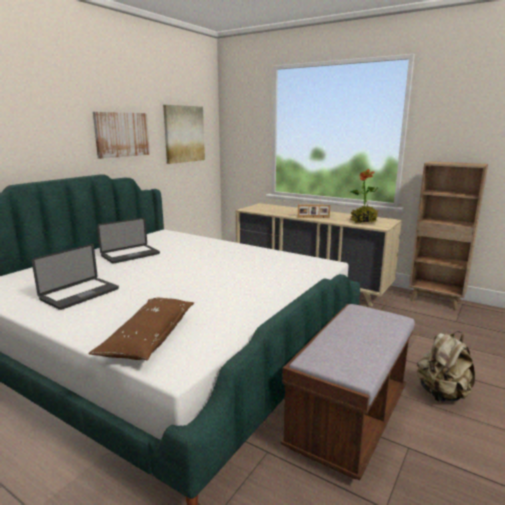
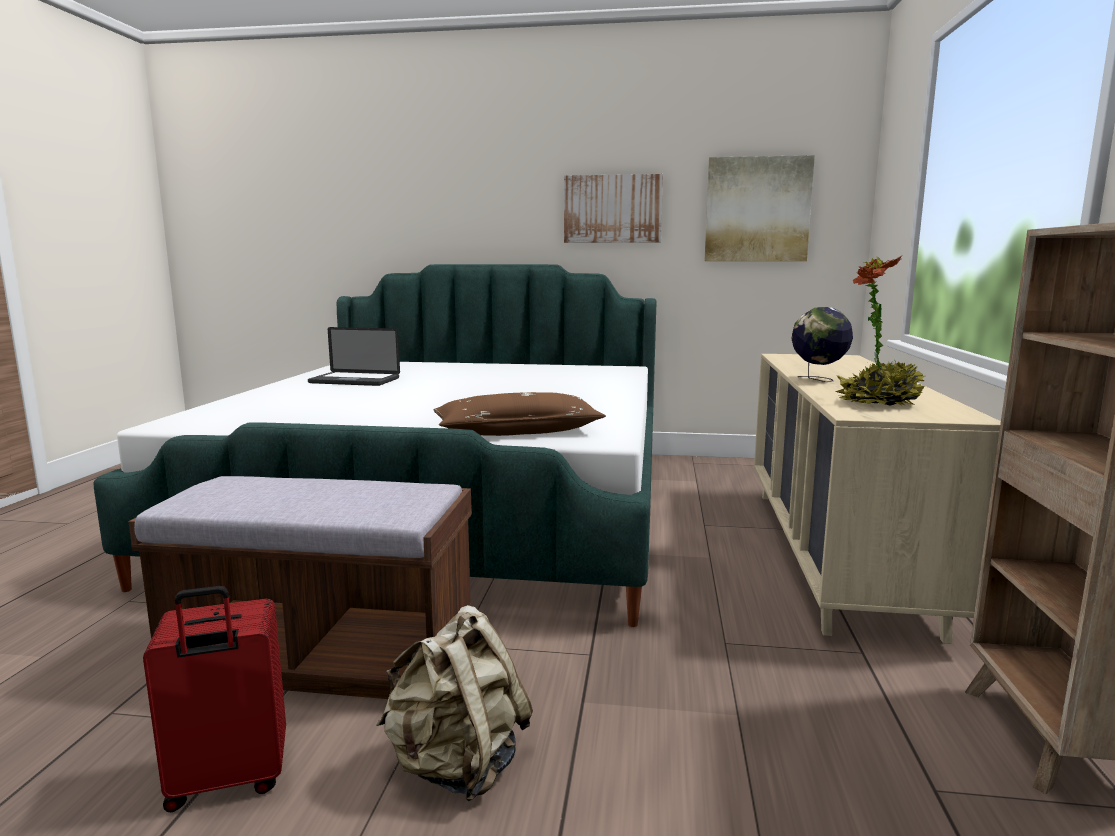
camera: 65 degrees right, 5 degrees down
(130, 255) = (504, 373): laptop -> none
(149, 338) = (245, 409): brown pillow -> brown pillow (518, 431)
(313, 217) = (818, 380): picture frame -> globe
(451, 457) = (228, 781): none -> red suitcase

